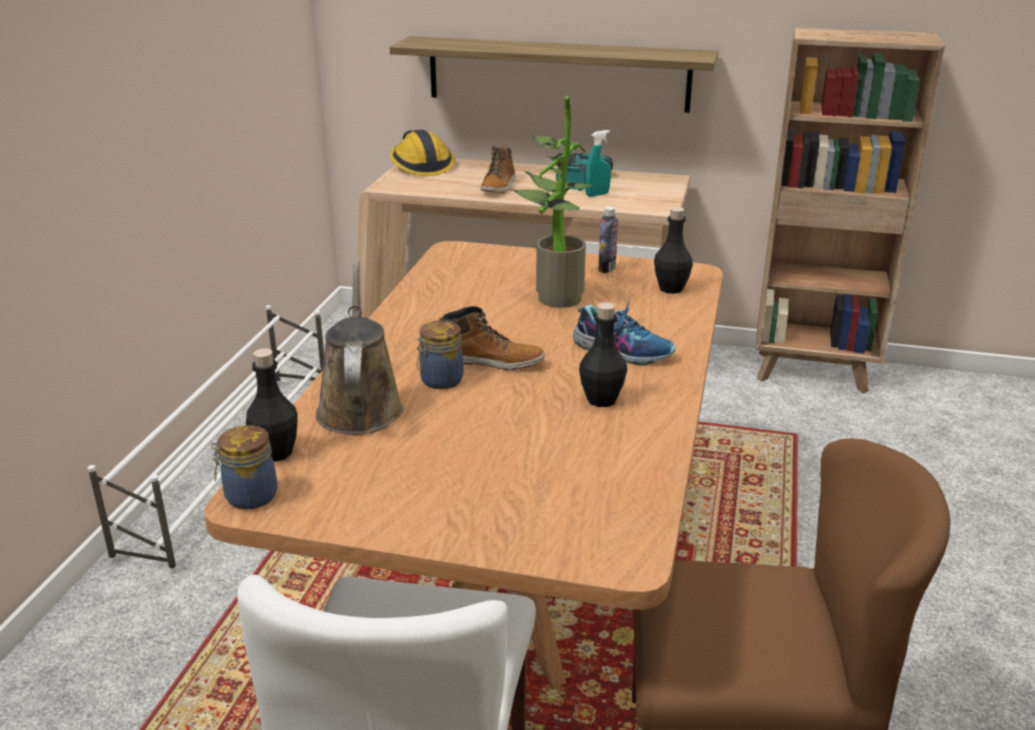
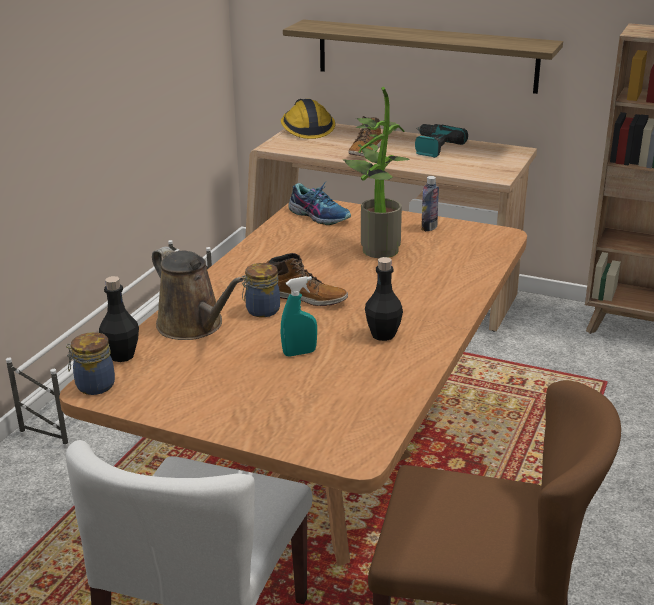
camera: 10 degrees right, 0 degrees up
(360, 407) = (194, 326): brown watering can -> brown watering can turned 135 degrees clockwise
(597, 194) = (448, 162): turquoise spray bottle -> turquoise spray bottle (299, 353)
(623, 350) = (416, 296): shoe -> shoe (319, 216)
(671, 288) = (476, 248): black bottle -> none

